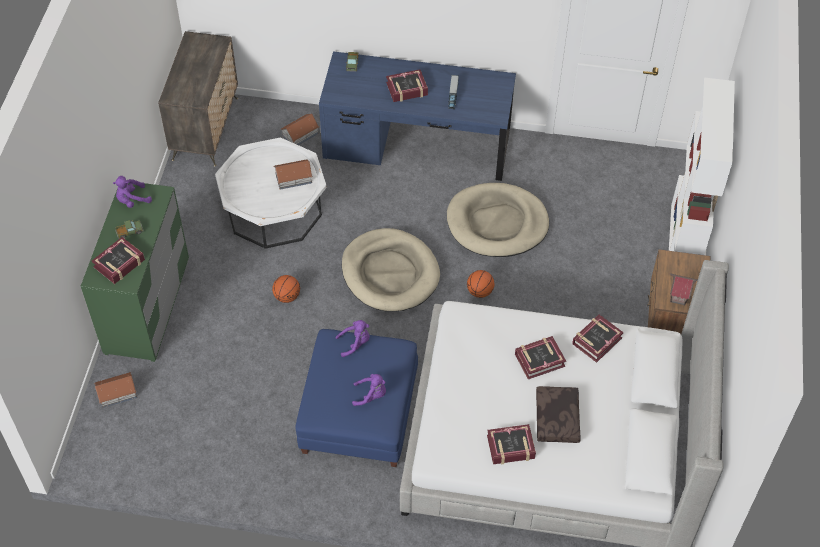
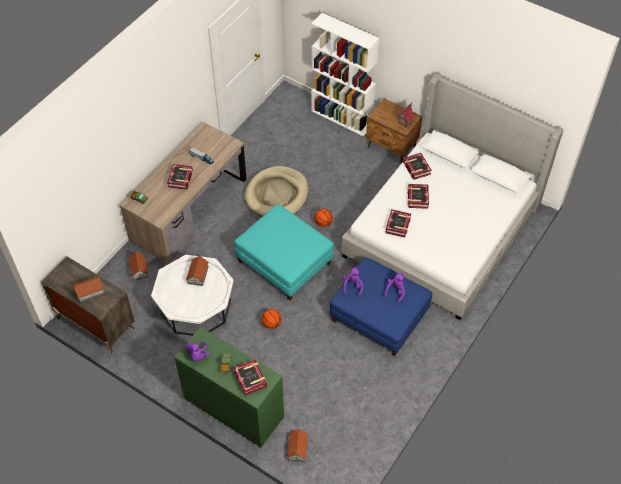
camera: 65 degrees left, 0 degrees up
(191, 76) = (89, 291): none -> toy house
(390, 273) = (284, 262): beige dog bed -> turquoise ottoman
(417, 144) = (189, 210): blue desk -> brown desk
(510, 447) = (468, 234): book -> book (398, 225)
(558, 419) = (459, 206): brown pillow -> none

